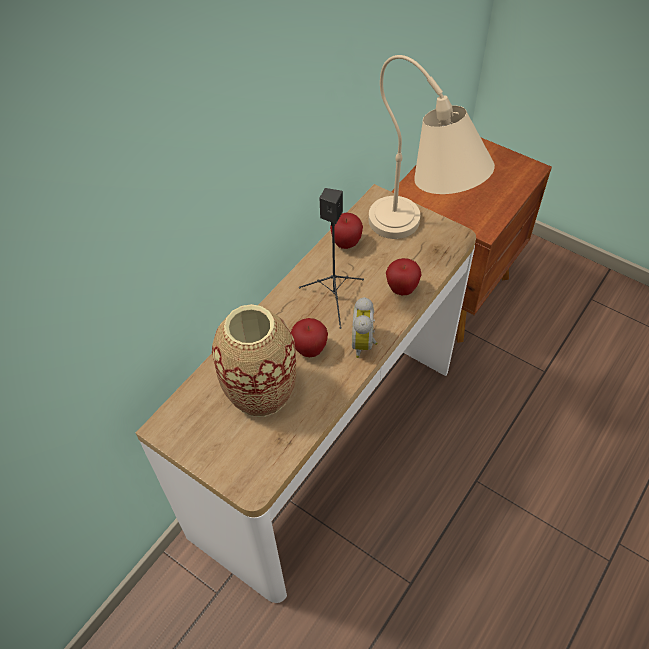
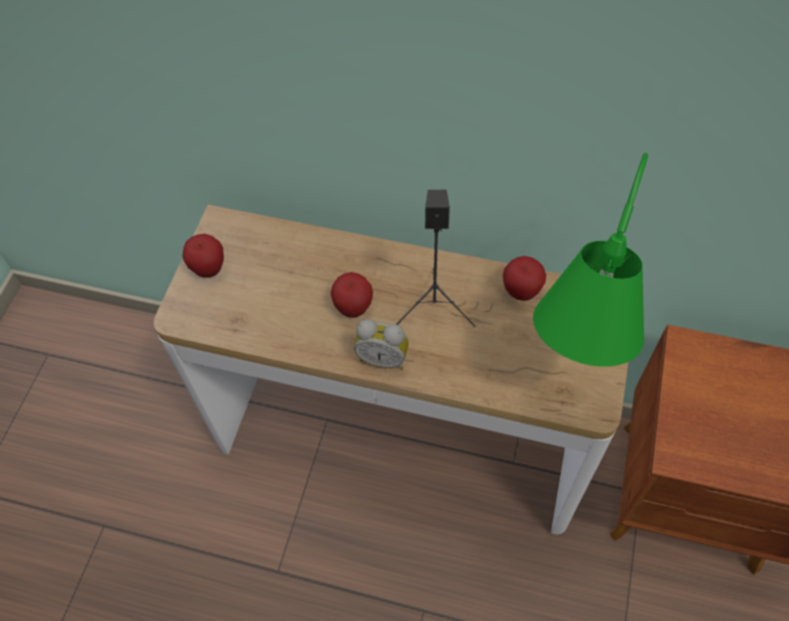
camera: 70 degrees right, 5 degrees up
(260, 391) = (285, 283): vase -> none
(365, 343) = (383, 357): alarm clock -> alarm clock turned 150 degrees counterclockwise
(402, 289) = (478, 371): apple -> apple (209, 269)
(421, 238) = (572, 368): beige table lamp -> green table lamp

